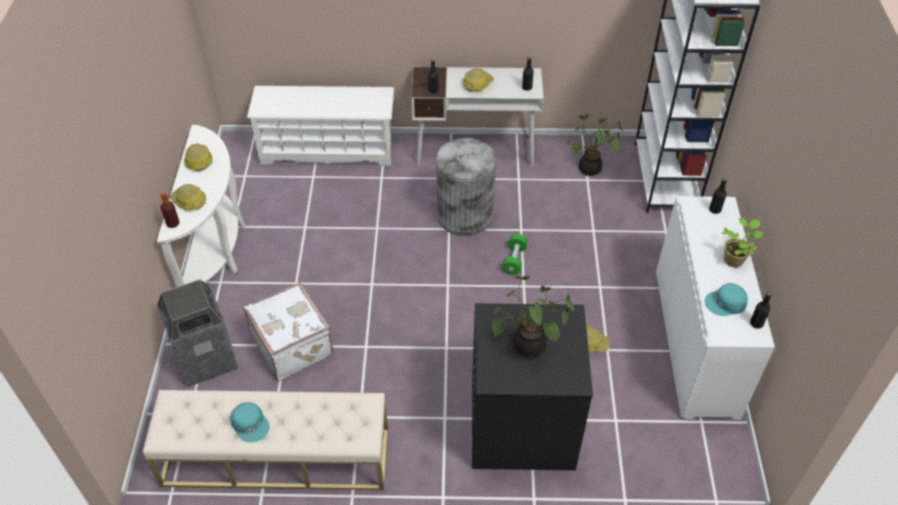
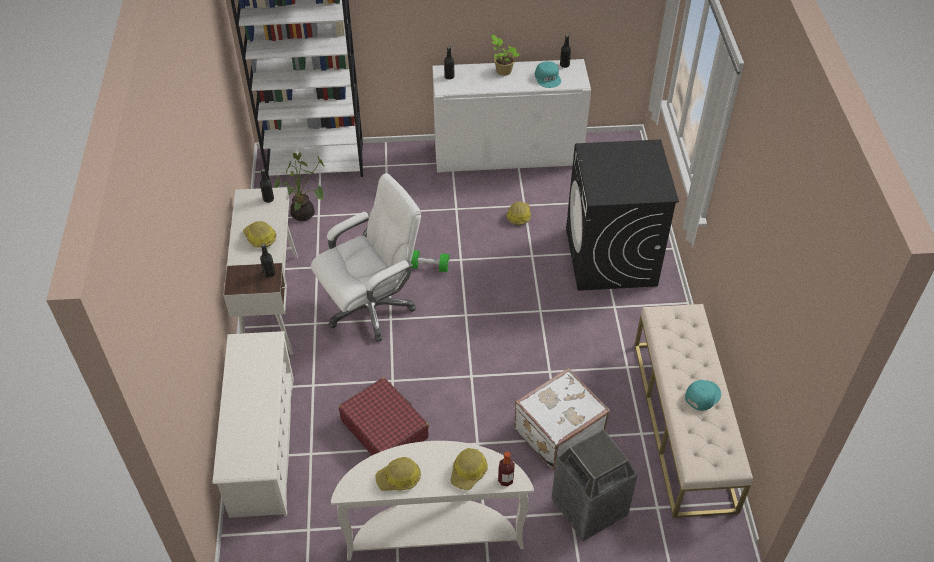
camera: 95 degrees left, 0 degrees up
(326, 221) = (384, 428): none -> red suitcase
(465, 215) = (371, 307): grey trash can -> white office chair
(527, 348) = (628, 173): potted plant -> none

